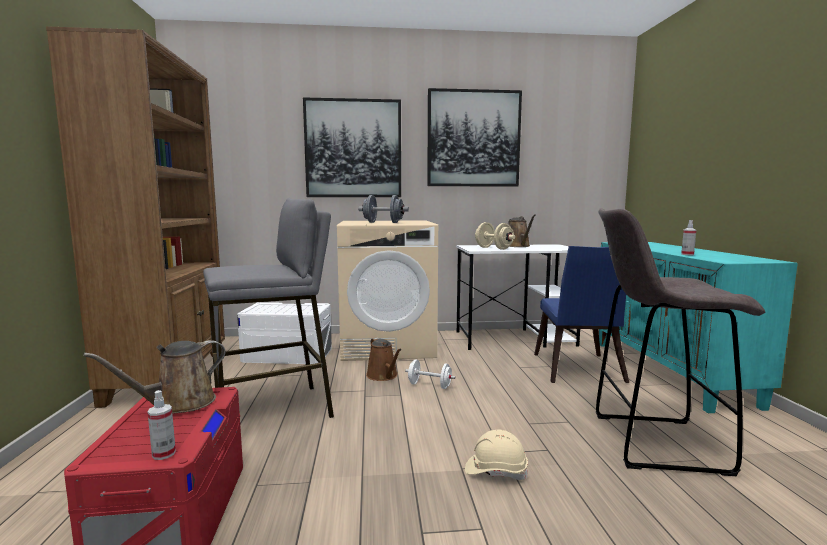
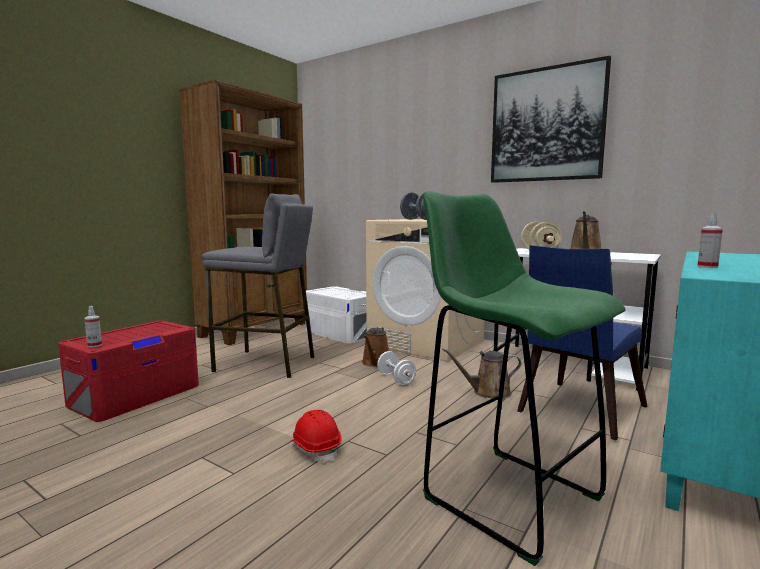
camera: 40 degrees right, 0 degrees up
(178, 404) = (153, 328): brown watering can -> brown watering can (488, 392)
(353, 149) = (424, 149): picture -> none
(495, 471) = (315, 449): beige hard hat -> red hard hat
(653, 442) = (507, 495): grey stool -> green stool

